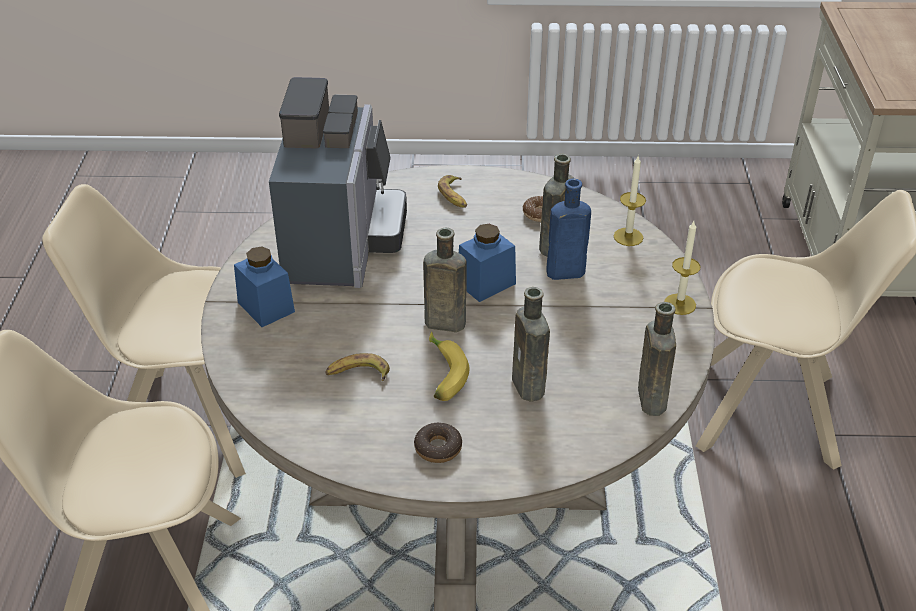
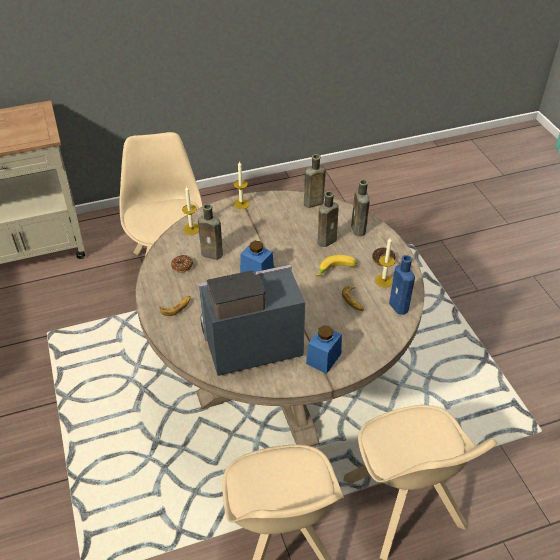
camera: 110 degrees left, 5 degrees up
(383, 429) = (383, 280): none -> candle
(442, 323) = (298, 281): brown bottle -> brown bottle (358, 230)
(562, 272) = (234, 246): blue bottle -> blue bottle (399, 307)

